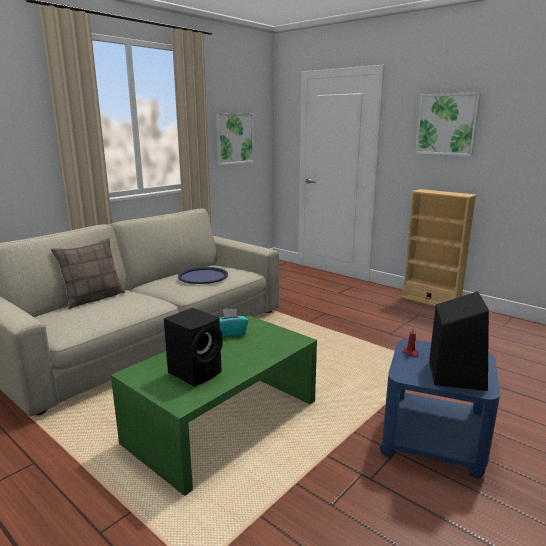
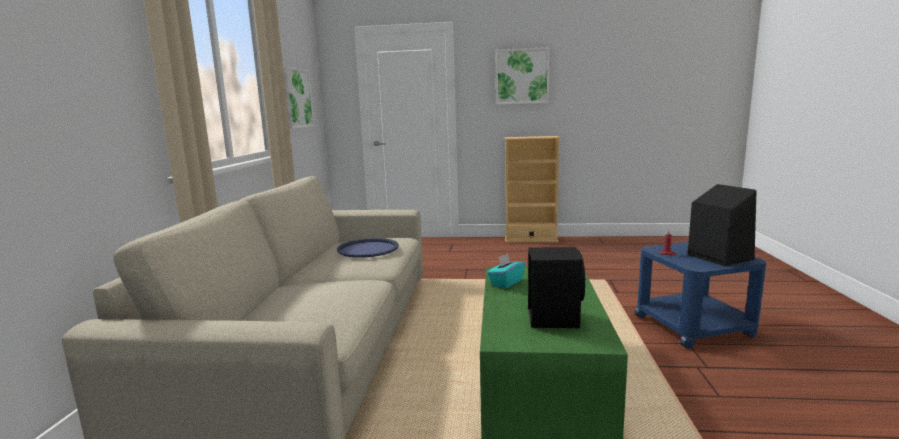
camera: 35 degrees left, 5 degrees down
(93, 298) = (268, 301): pillow -> none

